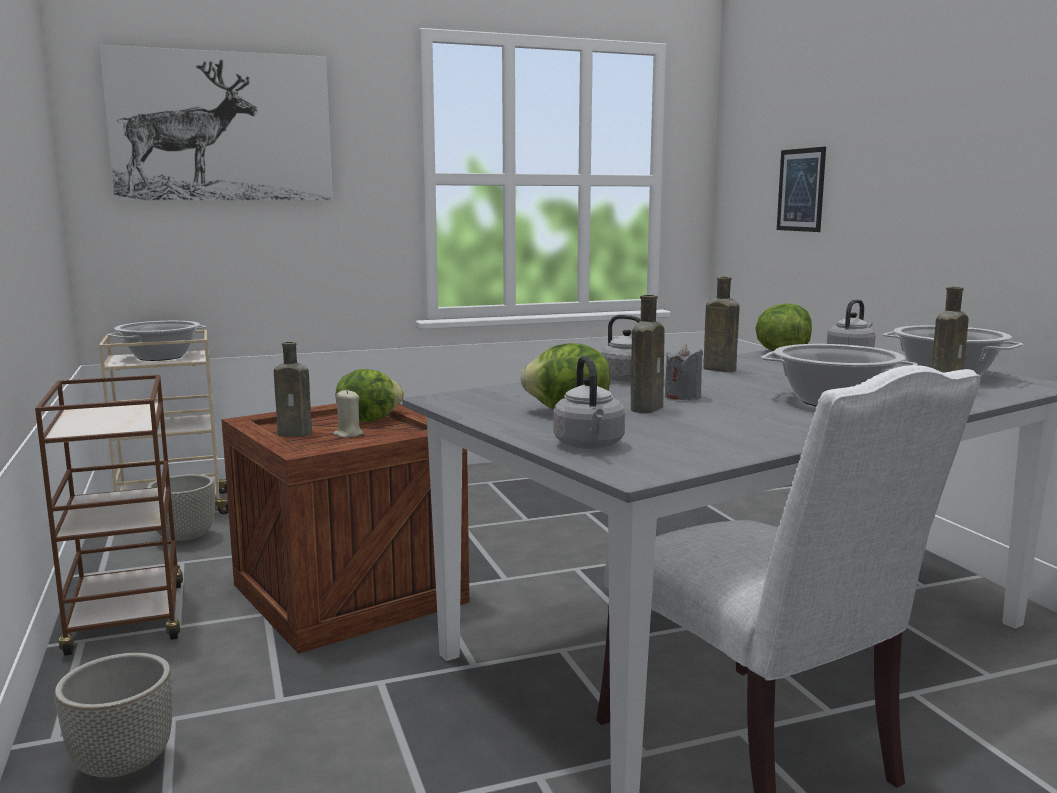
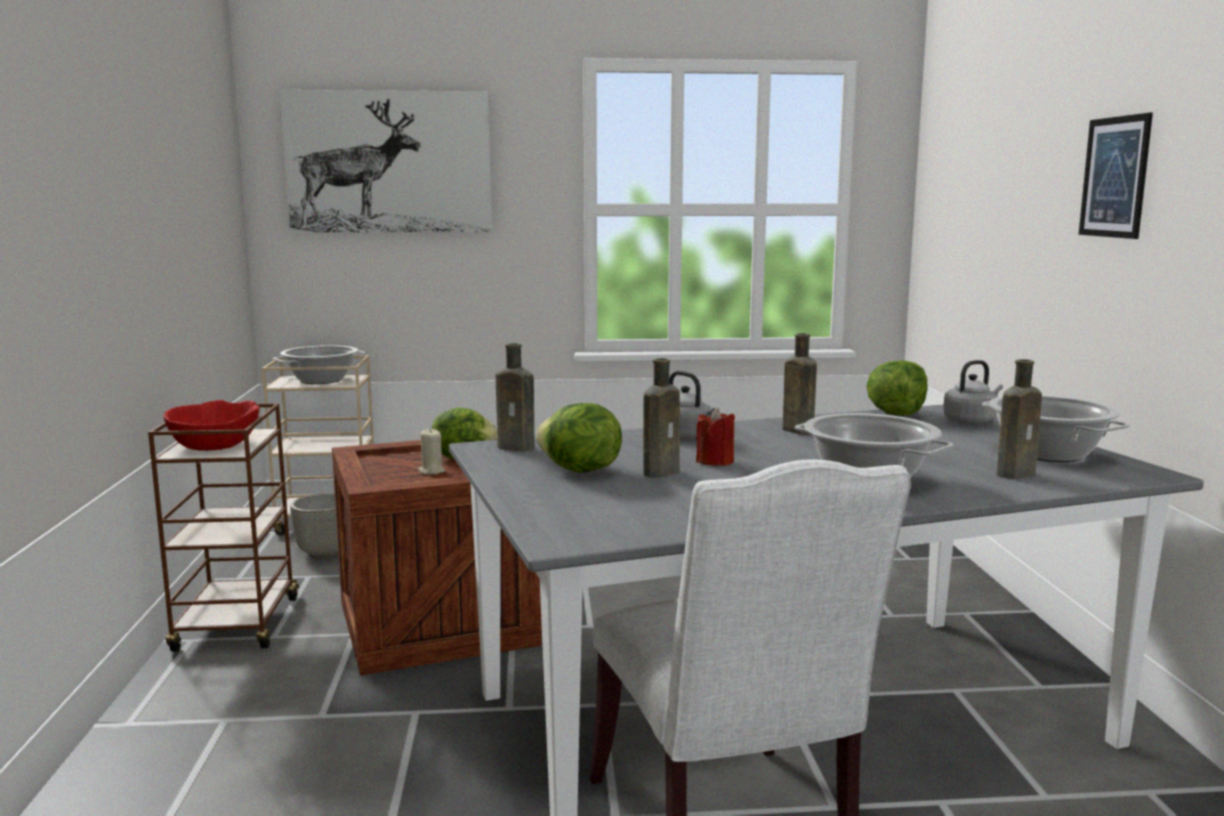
camera: 15 degrees right, 0 degrees up
(104, 421) = (215, 445): none -> red bowl
(123, 765) = (167, 754): grey planter -> none
(297, 434) = (387, 467): brown bottle -> brown bottle (518, 448)
(589, 445) = (553, 509): grey kettle -> none
(682, 397) = (715, 461): grey candle -> red candle
(801, 190) = (982, 226): picture -> picture (1114, 177)

